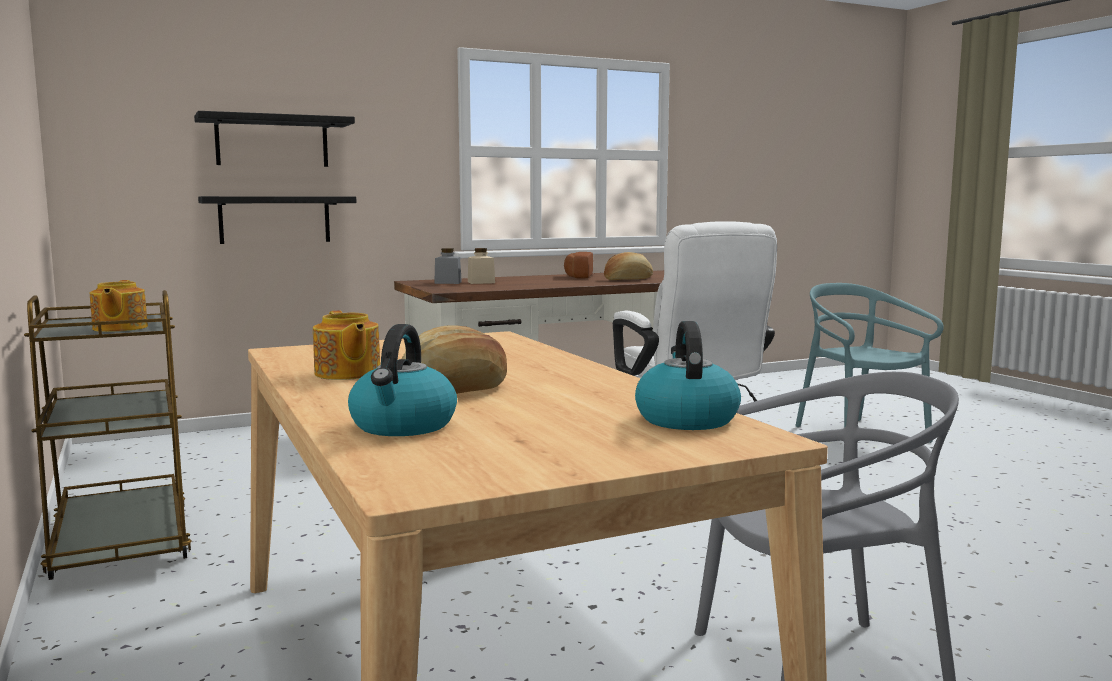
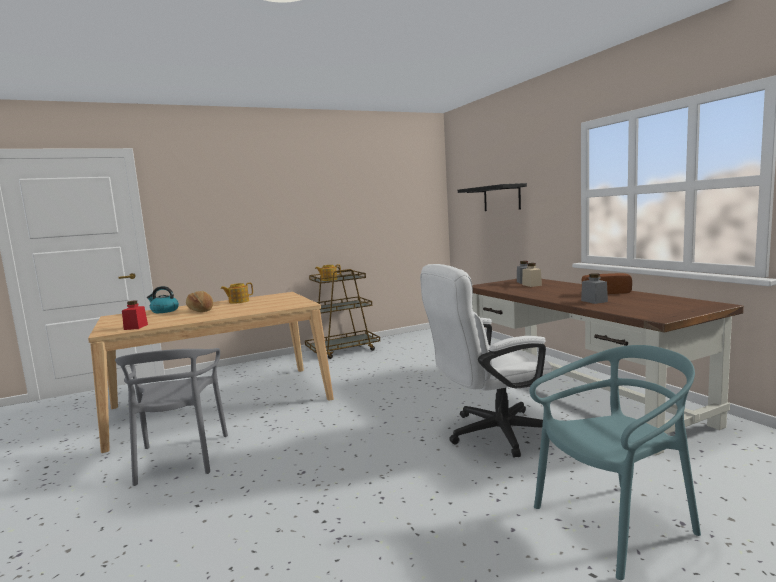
camera: 90 degrees right, 0 degrees up
(275, 219) = (502, 237): black shelf -> none
(627, 279) = (594, 301): bread -> grey jar
(685, 419) = (136, 327): kettle -> red jar

